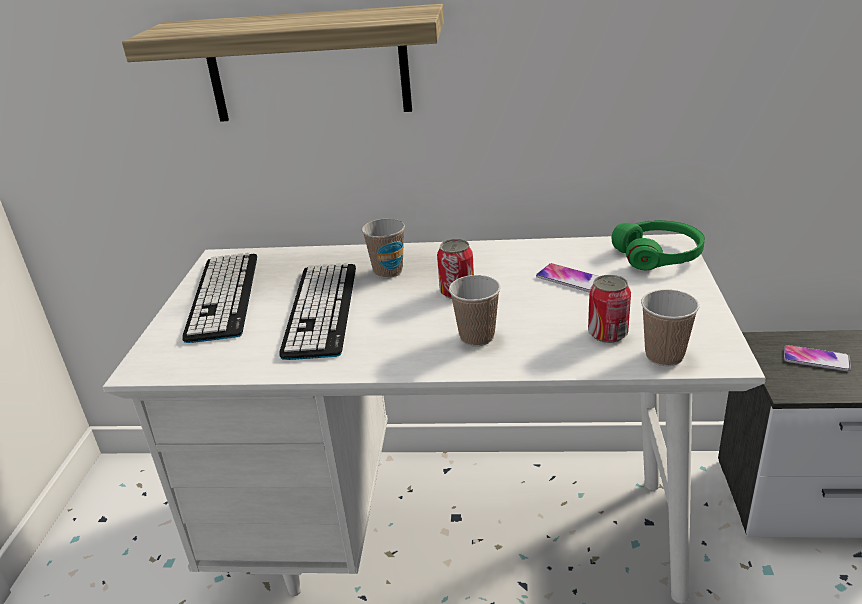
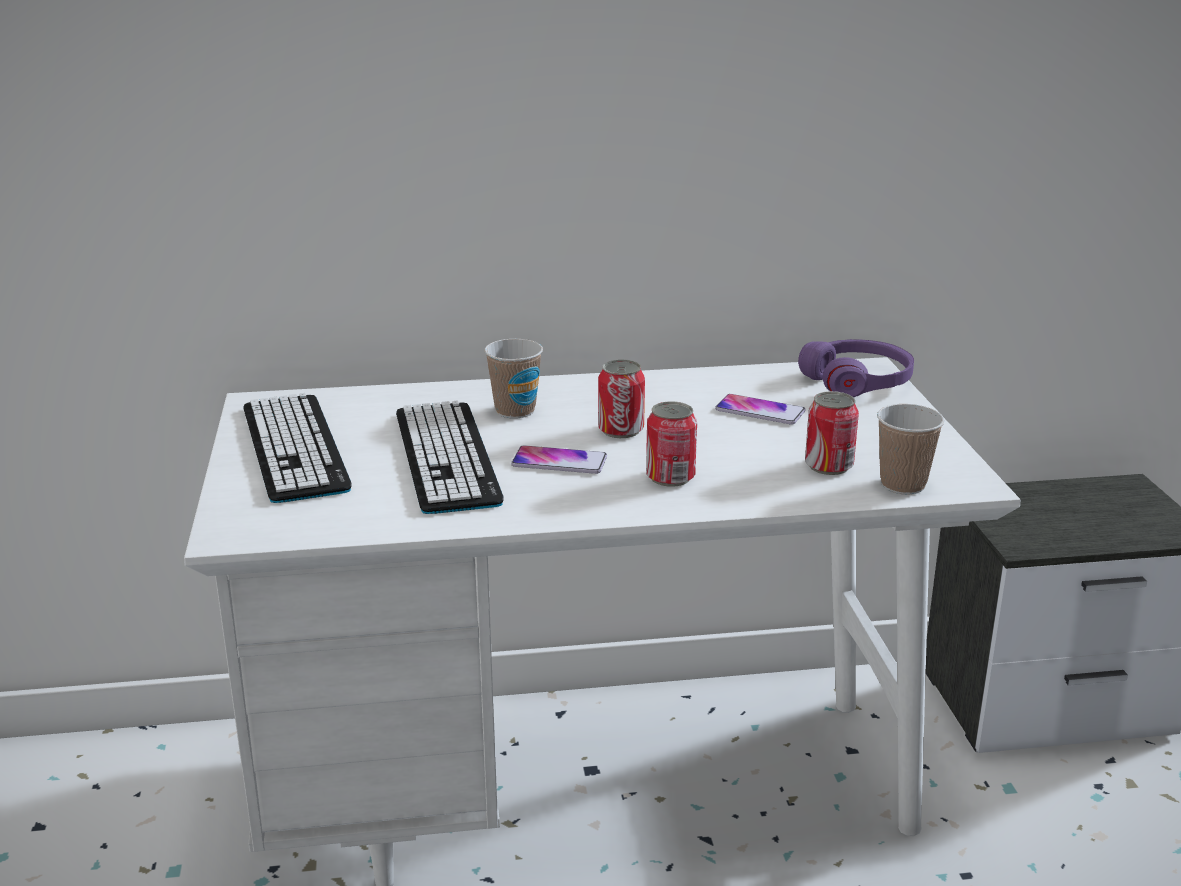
camera: 15 degrees left, 5 degrees down
(307, 66) = (402, 135): shelf -> none
(477, 337) = (670, 477): cup -> can
(658, 255) = (857, 382): green headphones -> purple headphones
(816, 359) = (1044, 511): phone -> phone (559, 462)

